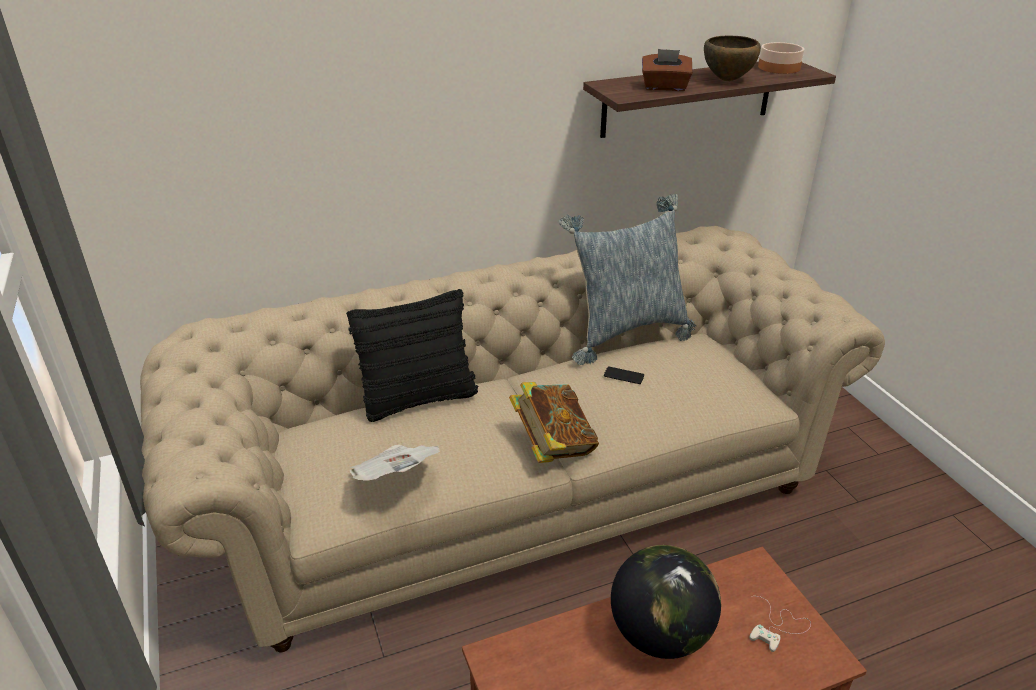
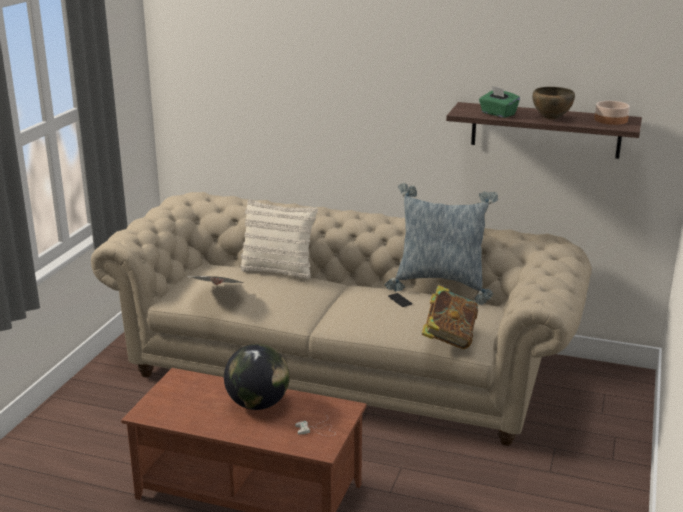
camera: 40 degrees right, 10 degrees down
(419, 399) = (279, 272): black pillow -> beige pillow
(553, 446) = (317, 316): book -> book (449, 338)
(665, 87) = (498, 114): brown tissue box -> green tissue box

